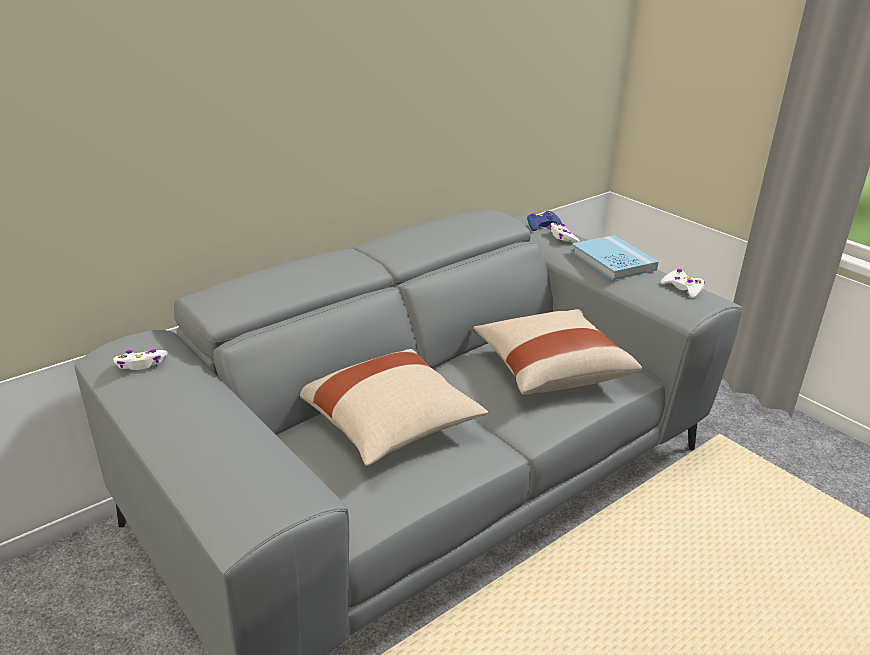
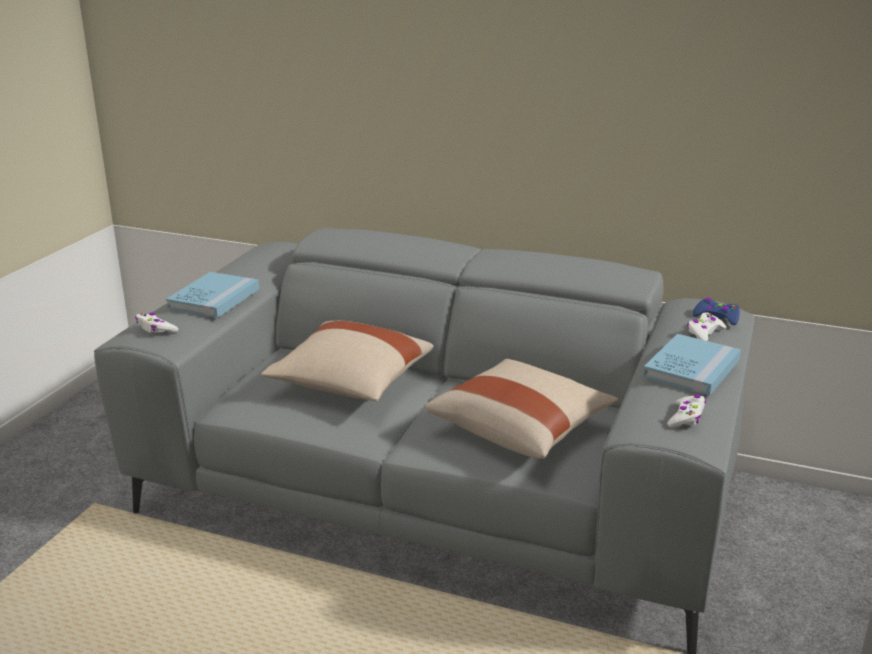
camera: 60 degrees right, 5 degrees down
(141, 364) = (262, 256): white game controller -> white game controller (156, 329)
(219, 427) = (214, 298): none -> blue book

